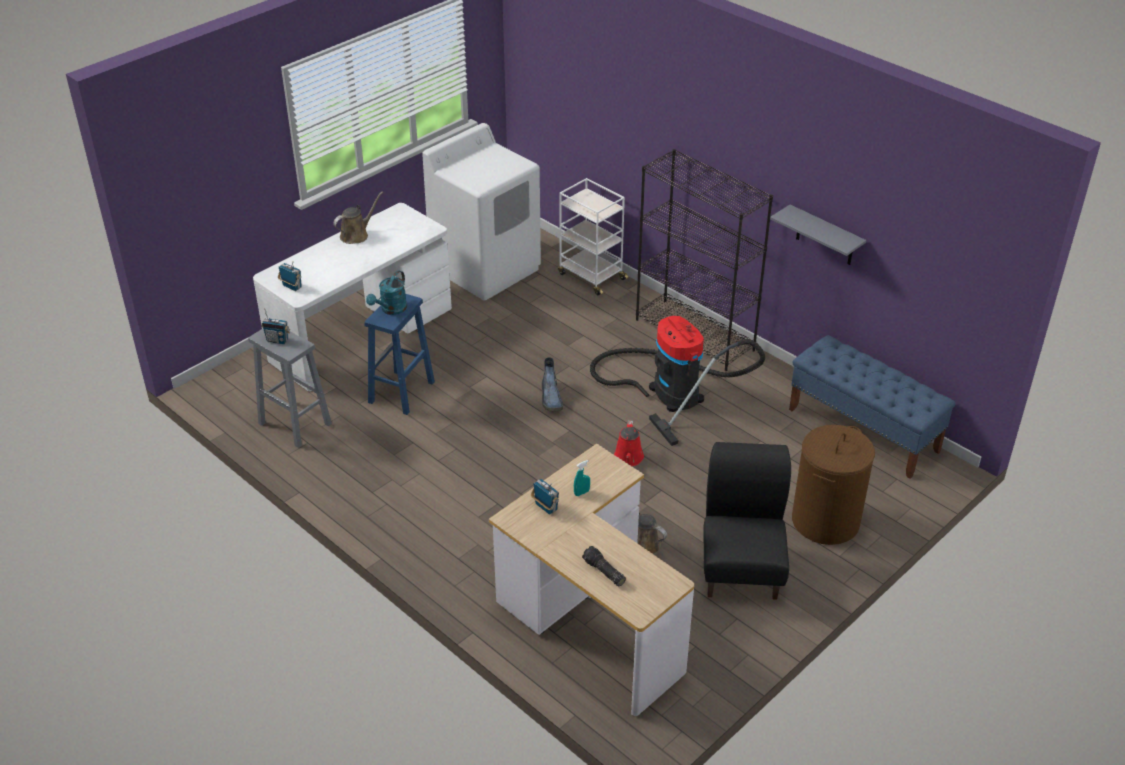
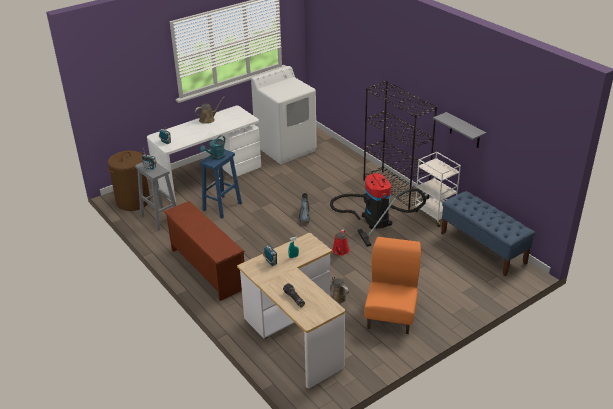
camera: 10 degrees right, 5 degrees down
(405, 515) = (206, 269): none -> brown shoe rack
(591, 276) = (343, 156): white cart -> white cart (434, 214)
(741, 568) = (391, 315): black chair -> orange chair
(825, 521) = (448, 294): brown laundry basket -> brown laundry basket (133, 201)

